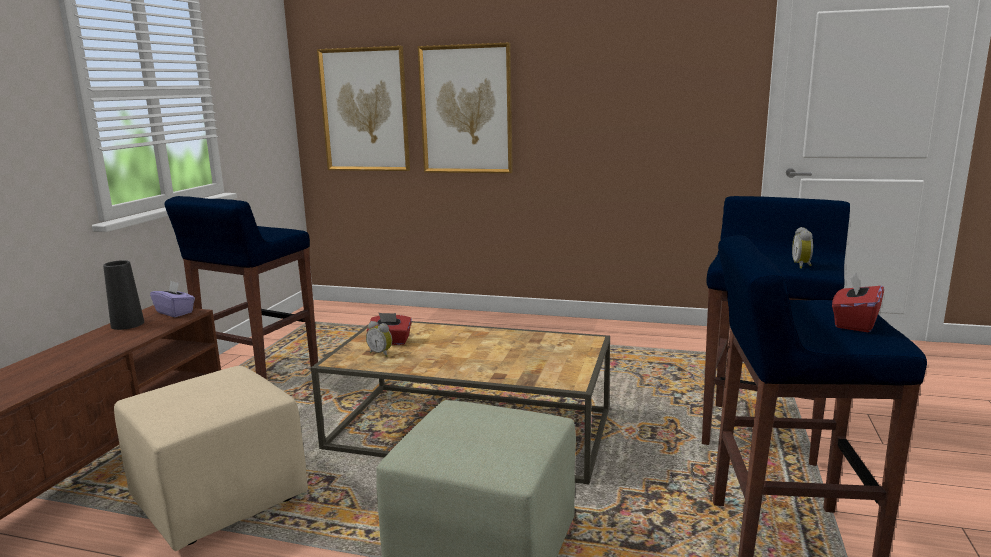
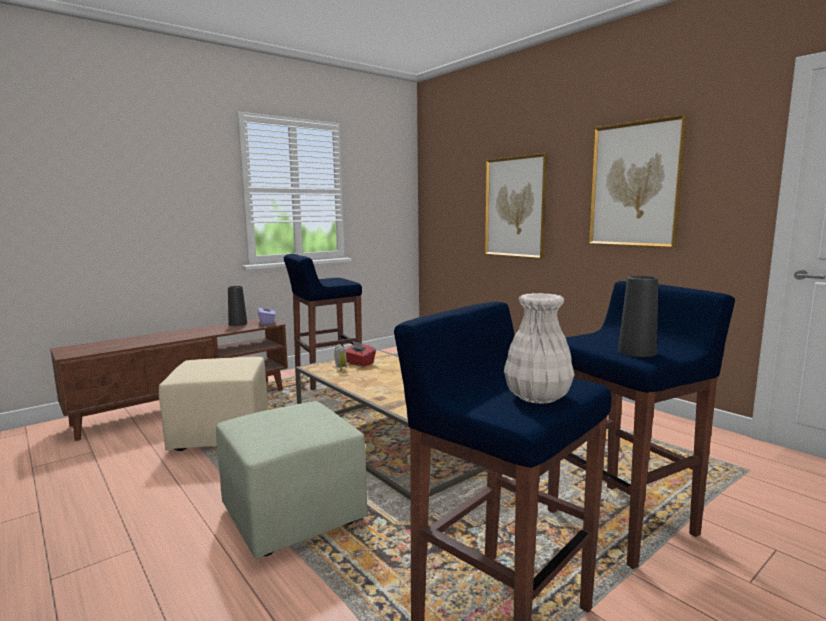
camera: 35 degrees right, 5 degrees down
(365, 110) = (454, 207): picture -> picture (634, 185)
(802, 265) = (637, 352): alarm clock -> black vase
(854, 323) = (537, 397): red tissue box -> white vase

